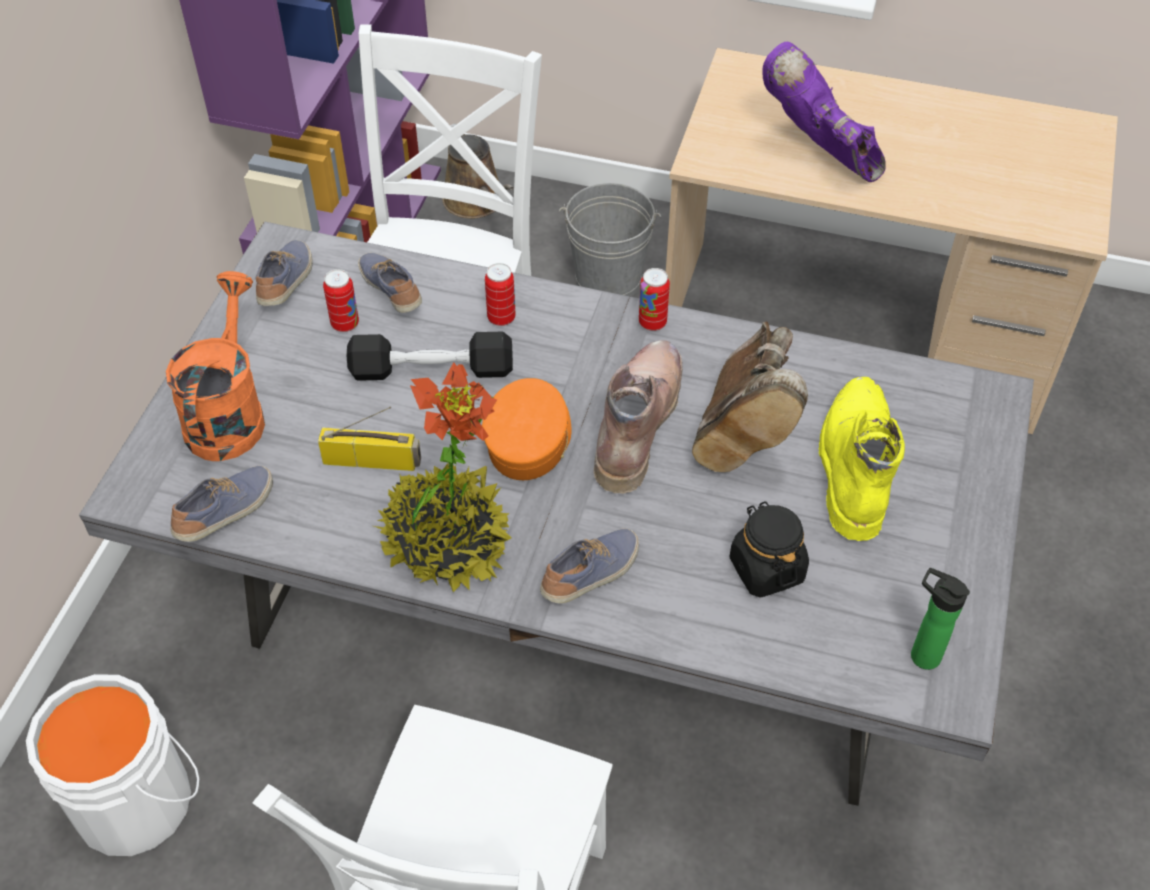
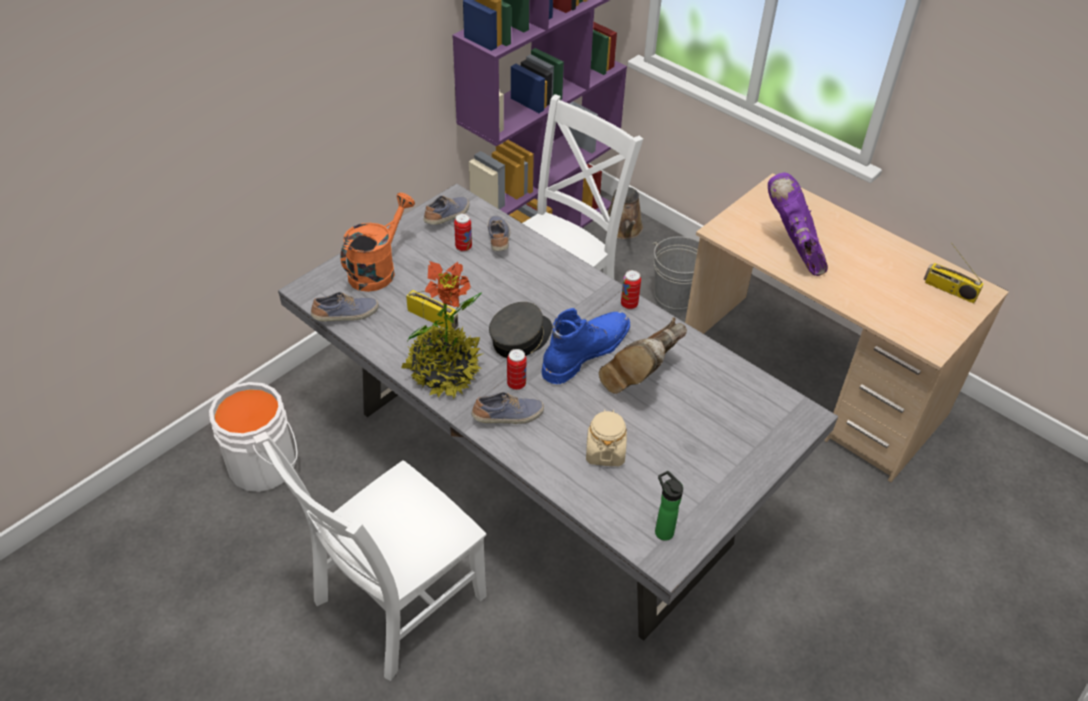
camera: 25 degrees right, 5 degrees down
(432, 370) = (493, 285): black dumbbell -> none
(501, 318) = (547, 273): can -> can (516, 384)
(529, 439) = (520, 338): orange cap -> grey cap
(636, 421) = (585, 351): brown boot -> blue boot
(766, 569) = (605, 452): black jar -> beige jar
(853, 463) = (694, 418): yellow boot -> none
(1048, 141) = (949, 290): none -> radio

